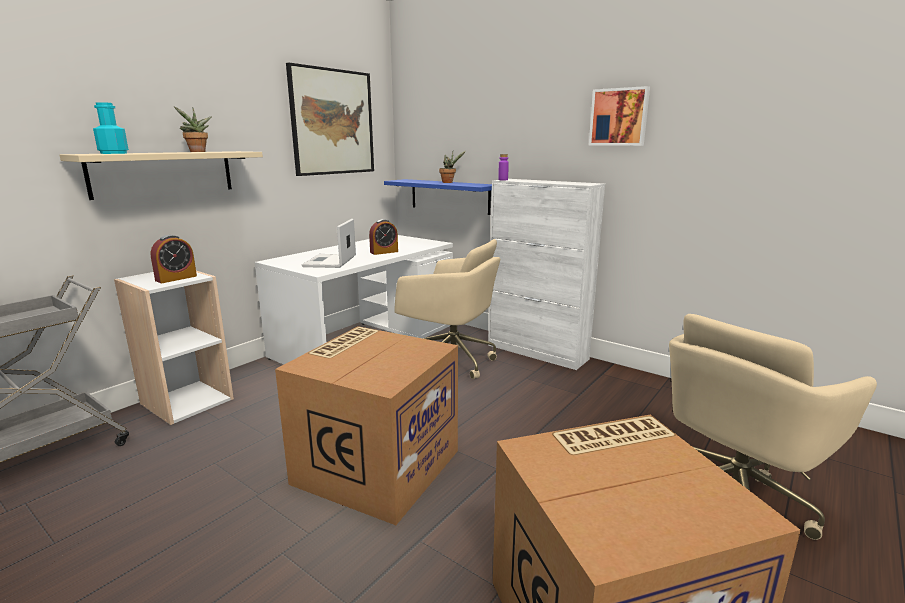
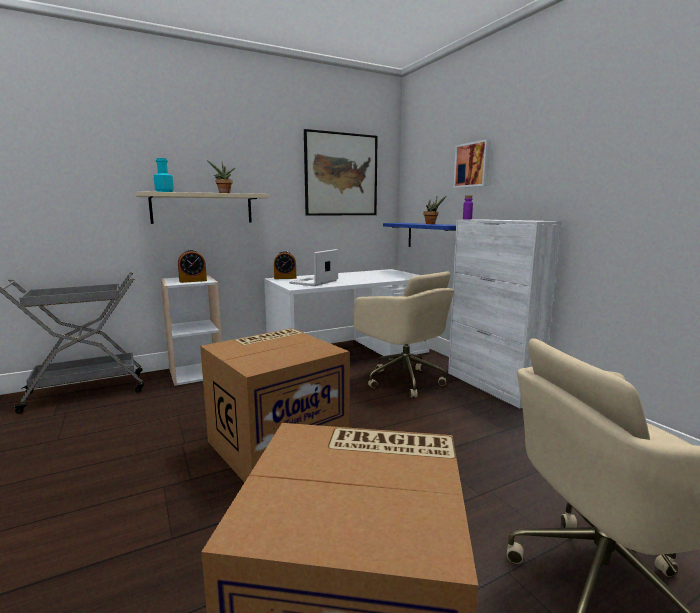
camera: 25 degrees right, 5 degrees down
(384, 252) = (364, 279): alarm clock -> alarm clock (285, 278)
(619, 117) = (578, 154): picture -> picture (473, 165)

